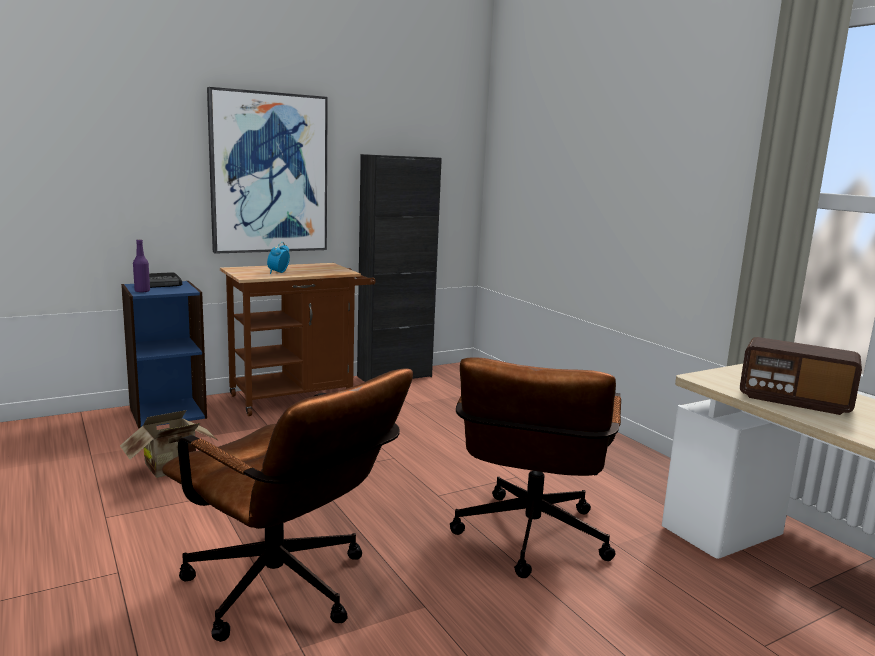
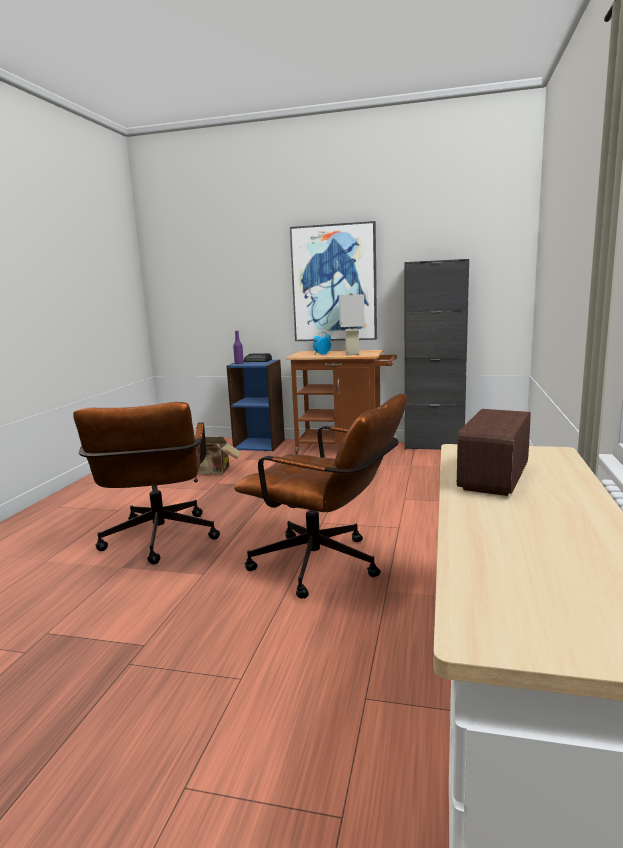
camera: 45 degrees right, 0 degrees up
(314, 270) = (352, 353): none -> white table lamp
(529, 542) = (326, 566): brown office chair -> brown office chair turned 120 degrees counterclockwise
(794, 400) = (494, 478): radio -> radio turned 45 degrees clockwise

